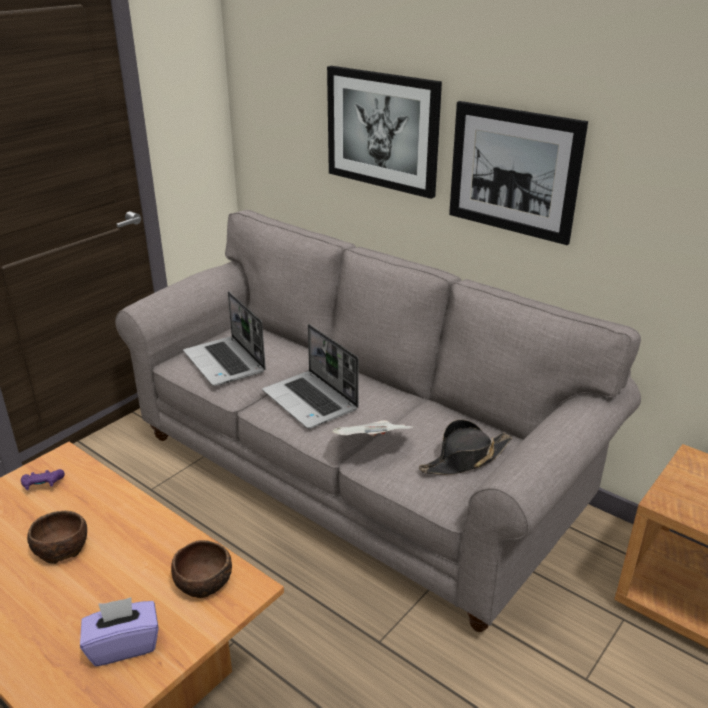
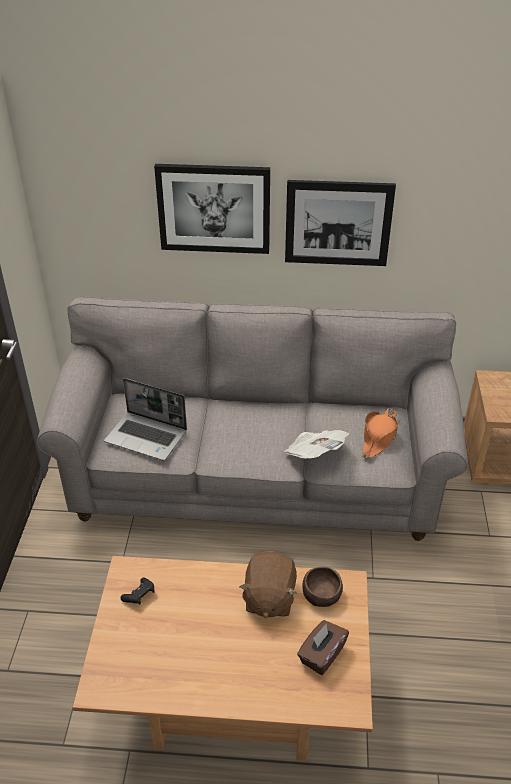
camera: 35 degrees left, 10 degrees up
(43, 486) = (139, 596): purple game controller -> black game controller
(60, 548) = (210, 627): brown bowl -> none
(123, 645) = (321, 655): purple tissue box -> brown tissue box
(148, 554) = (269, 598): none -> brown plush toy
(311, 401) = (240, 440): laptop -> none
(465, 459) = (379, 437): black hat -> orange hat

